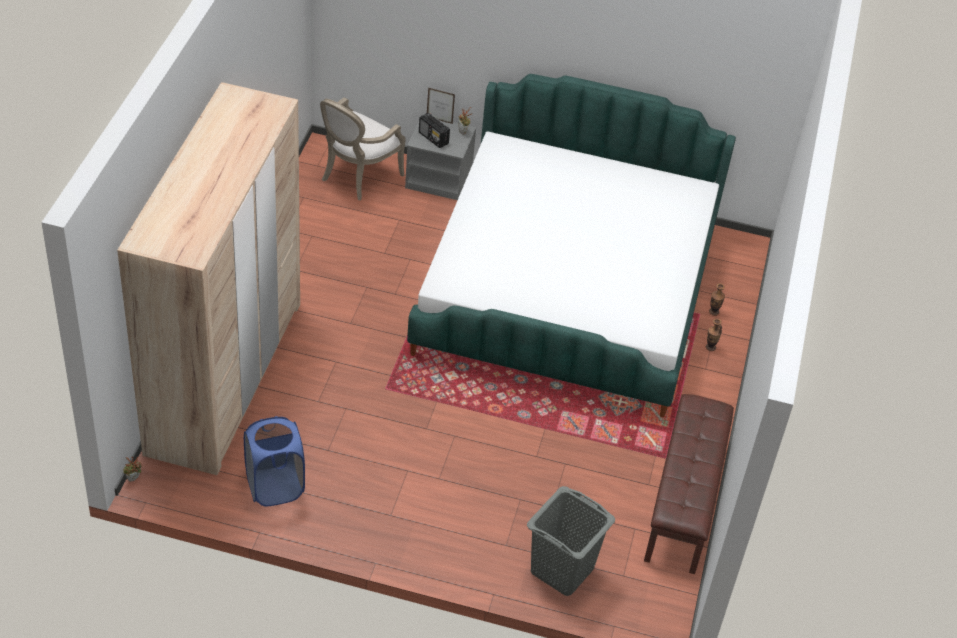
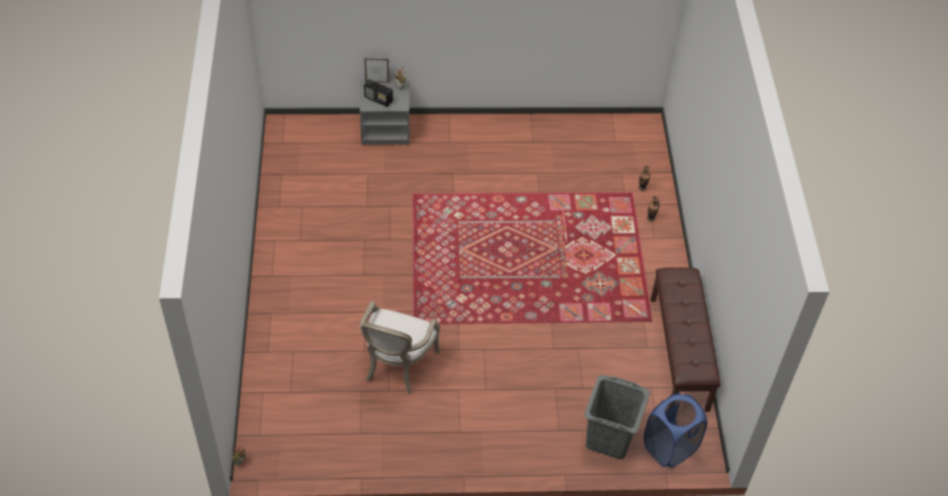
camera: 15 degrees left, 5 degrees up
(225, 376) = (280, 350): beige wardrobe -> none
(275, 486) = (358, 435): blue laundry basket -> blue laundry basket (669, 448)
(356, 176) = (318, 144): armchair -> armchair (396, 366)
(567, 289) = (523, 198): bed -> none

